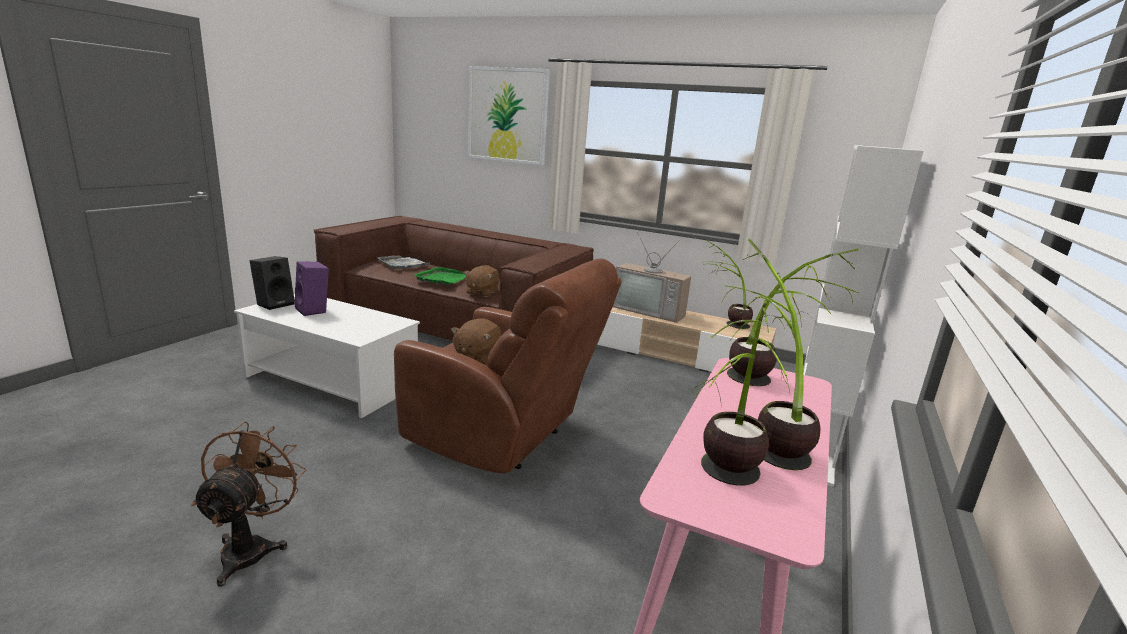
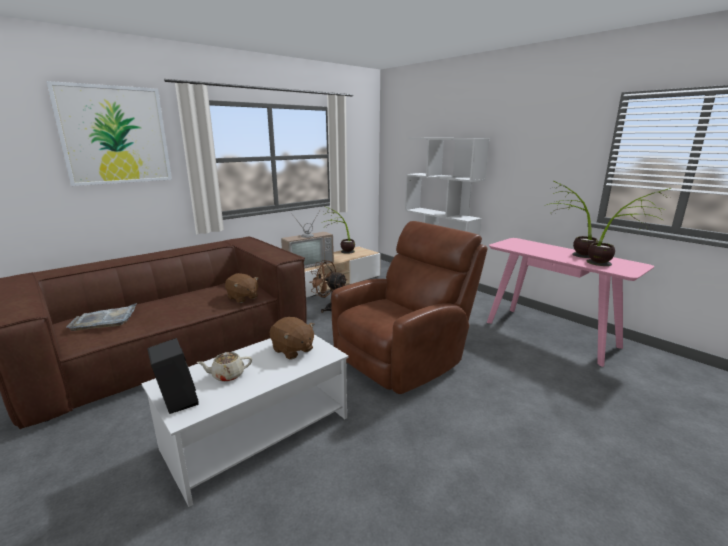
camera: 65 degrees left, 0 degrees up
(252, 547) = (521, 481): brown fan -> brown fan (330, 308)
(314, 310) = (227, 375): purple speaker -> beige teapot
(442, 278) = (186, 307): green tray -> none
(476, 357) = (395, 313): brown plush toy -> brown plush toy (292, 350)
(767, 388) = (523, 245): potted plant -> none

